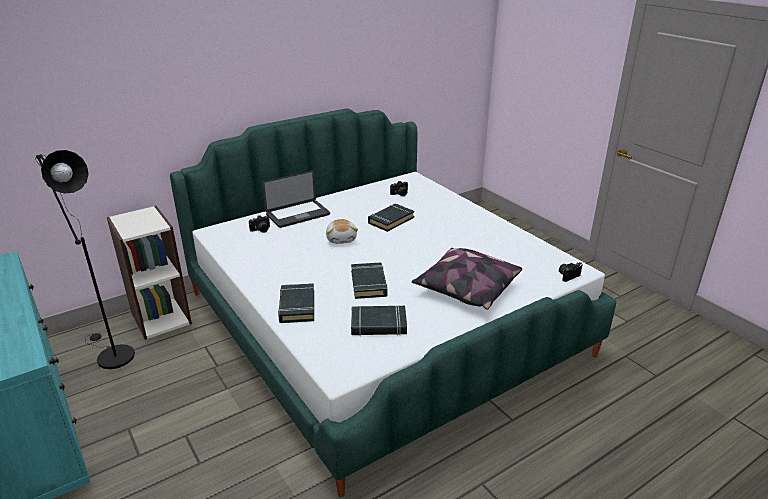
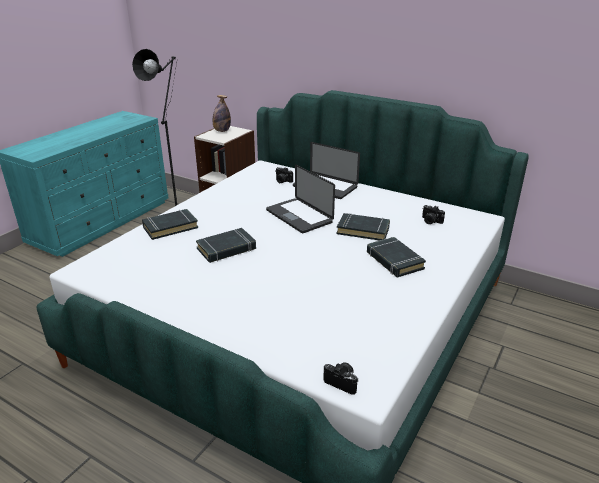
camera: 65 degrees right, 0 degrees up
(129, 221) = (222, 131): none -> bottle
(341, 239) = (299, 216): plush toy -> laptop
(378, 325) = (159, 270): black book -> black book (394, 260)
(466, 289) = (252, 305): pillow -> none

